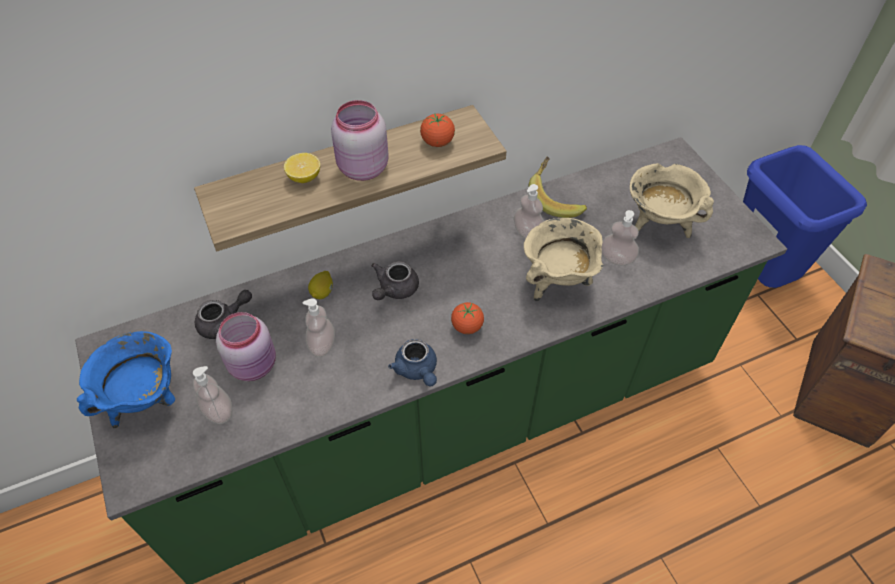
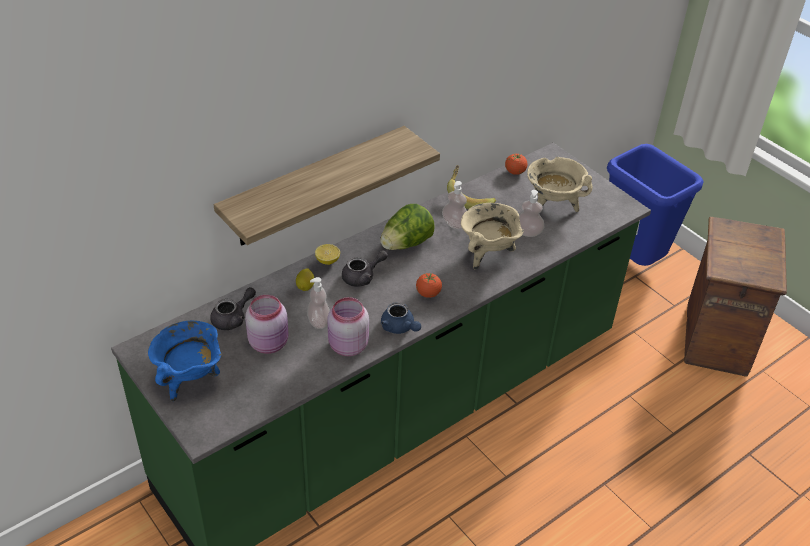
camera: 15 degrees left, 10 degrees down
(218, 411) = (253, 378): soap dispenser -> none
(304, 177) = (296, 187): lemon -> lemon (327, 261)
(361, 168) = (337, 176): pink jar -> pink jar (347, 346)
(394, 290) = (363, 277): grey teapot -> grey teapot turned 135 degrees counterclockwise
(437, 142) = (387, 153): tomato -> tomato (515, 172)
(460, 252) = (406, 244): none -> lettuce

